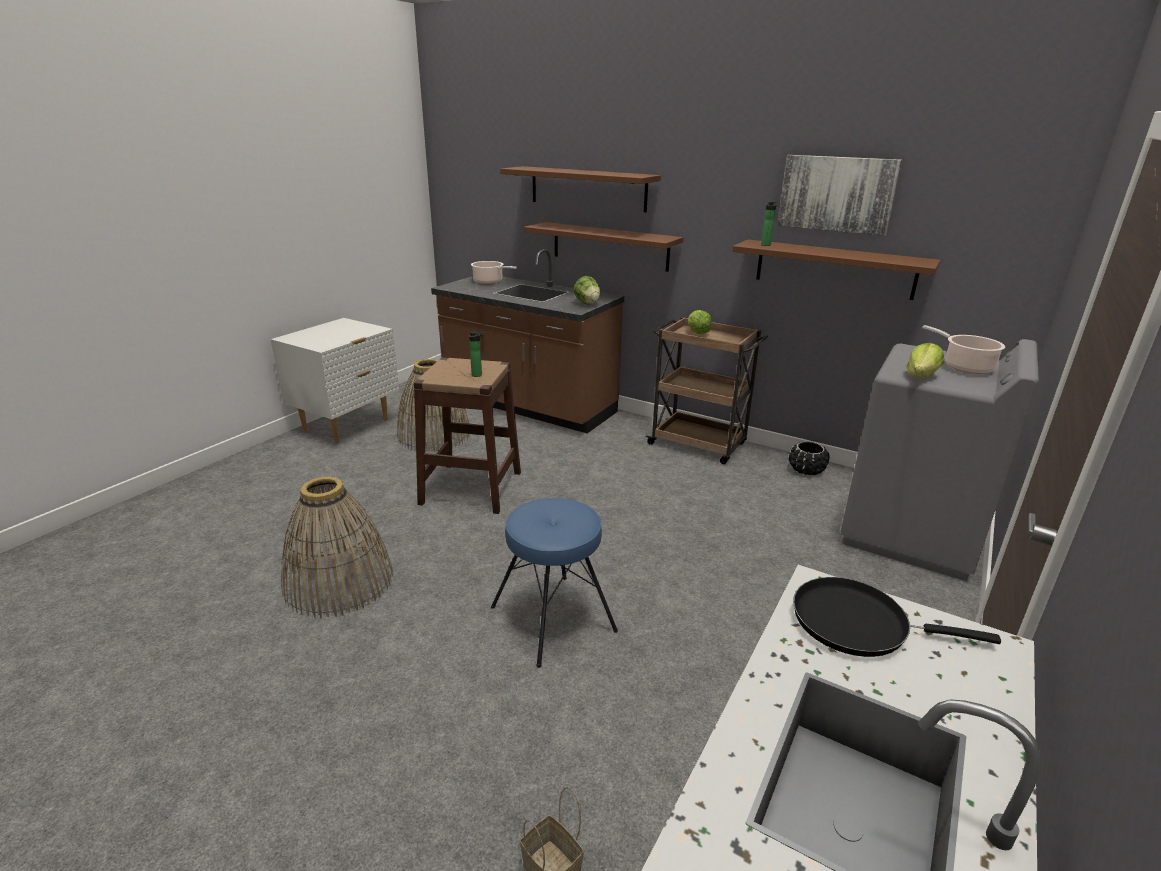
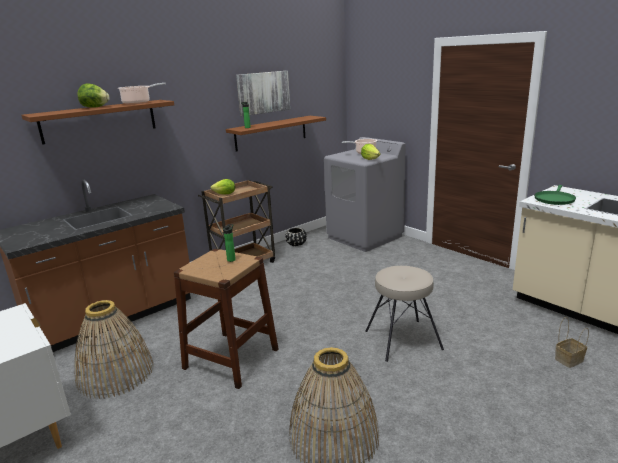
camera: 70 degrees left, 5 degrees down
(489, 281) = (33, 229): cooking pot -> cooking pot (138, 103)
(554, 618) = (402, 339): blue stool -> beige stool
(587, 303) = (158, 203): lettuce -> lettuce (95, 107)
(610, 246) = (130, 161): brown shelf -> none
(858, 623) = (554, 199): black frying pan -> green frying pan

